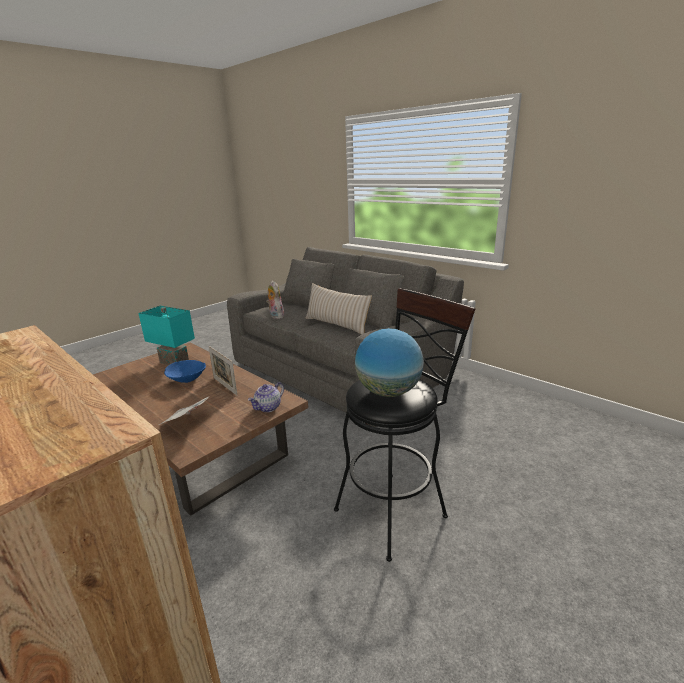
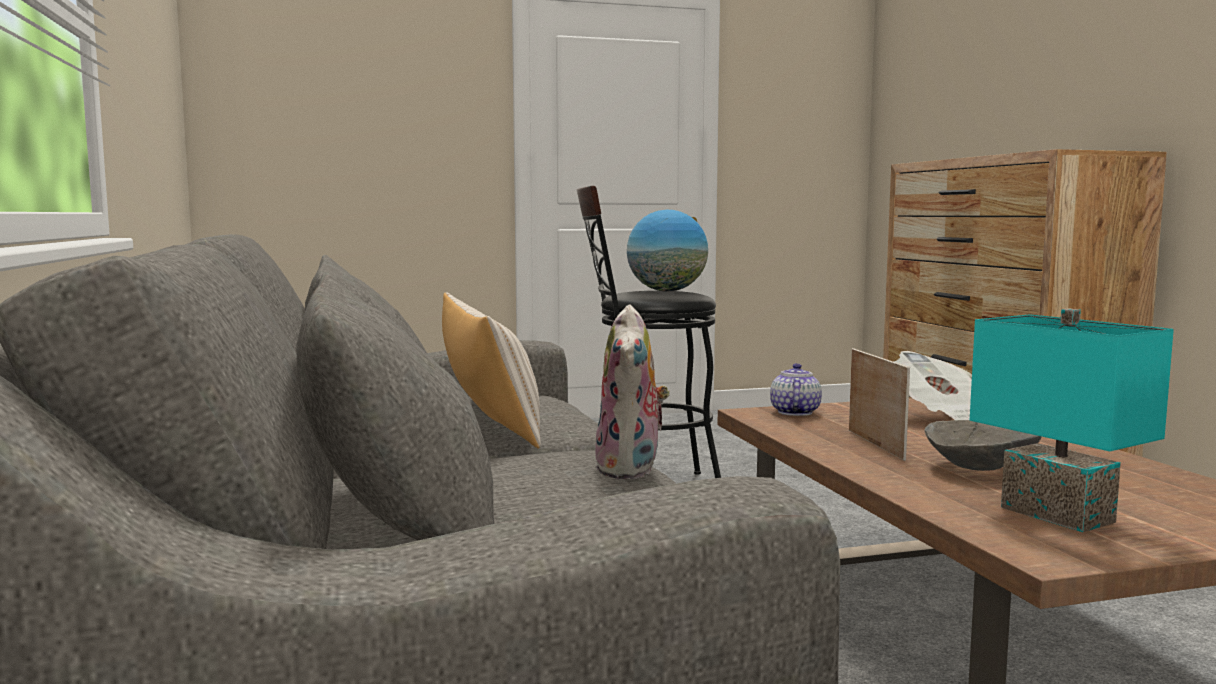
camera: 150 degrees left, 15 degrees down
(188, 379) = (979, 469): blue bowl -> grey bowl
(268, 407) = (794, 412): teapot -> teapot turned 60 degrees counterclockwise

